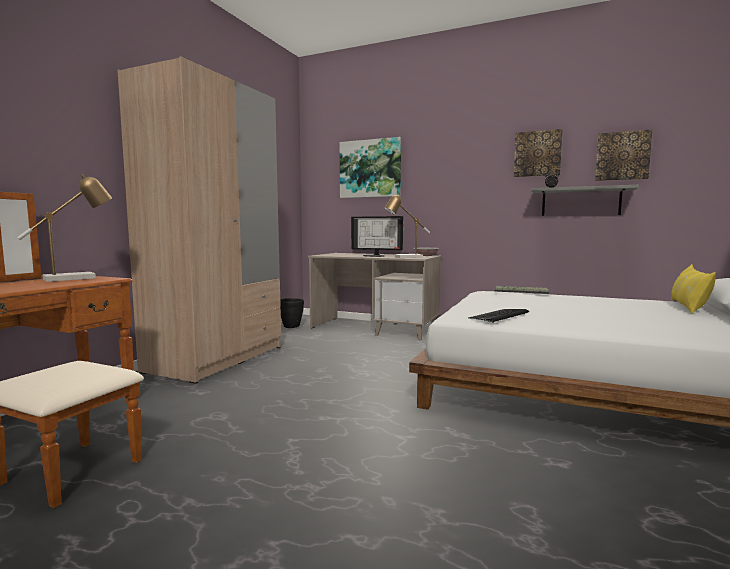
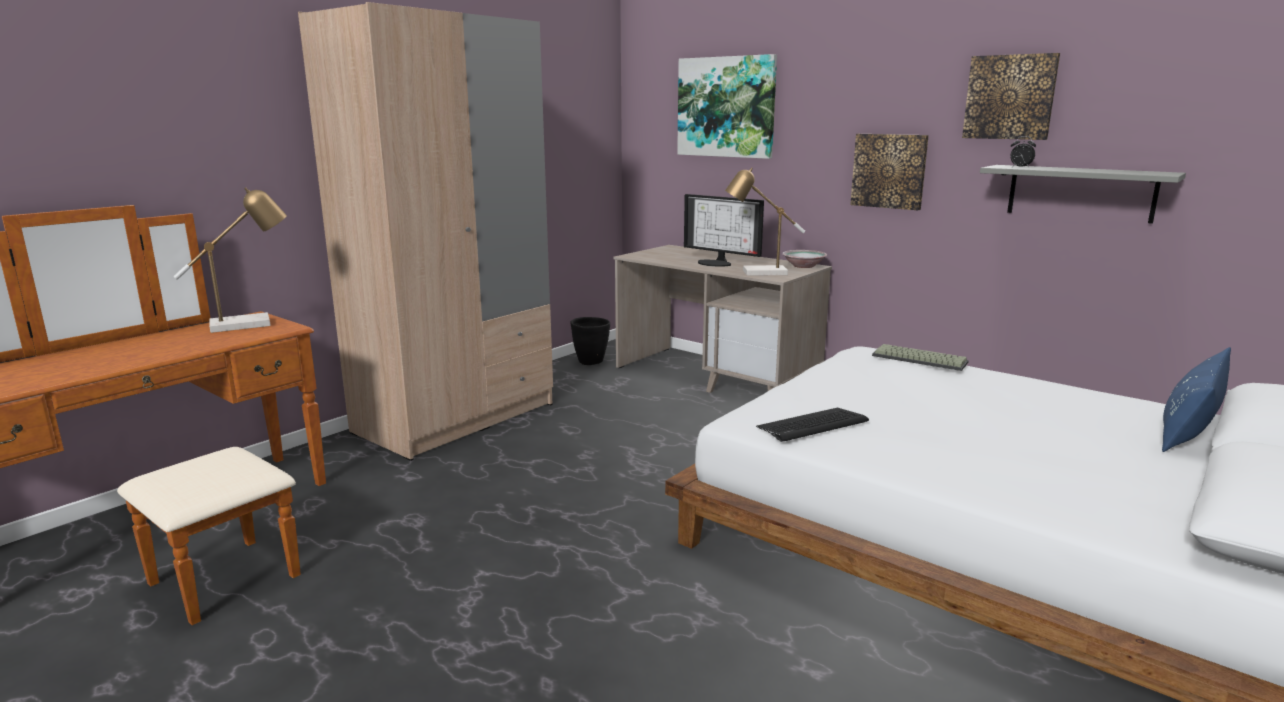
camera: 15 degrees right, 10 degrees up
(622, 156) = (1170, 111): picture -> picture (889, 171)
(688, 307) = (1188, 430): yellow pillow -> blue pillow

